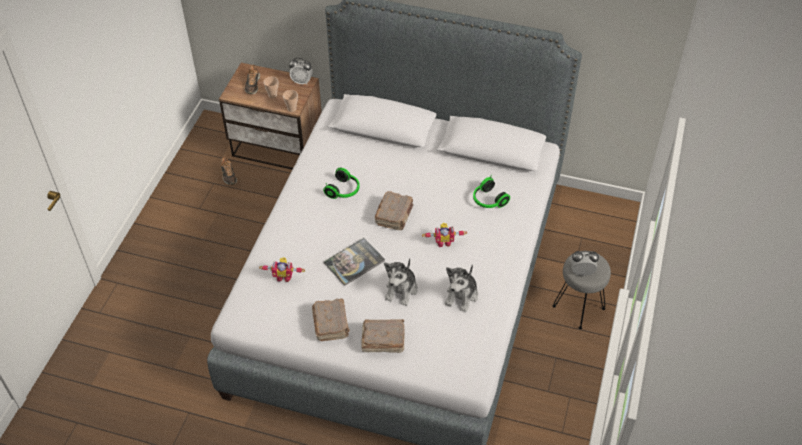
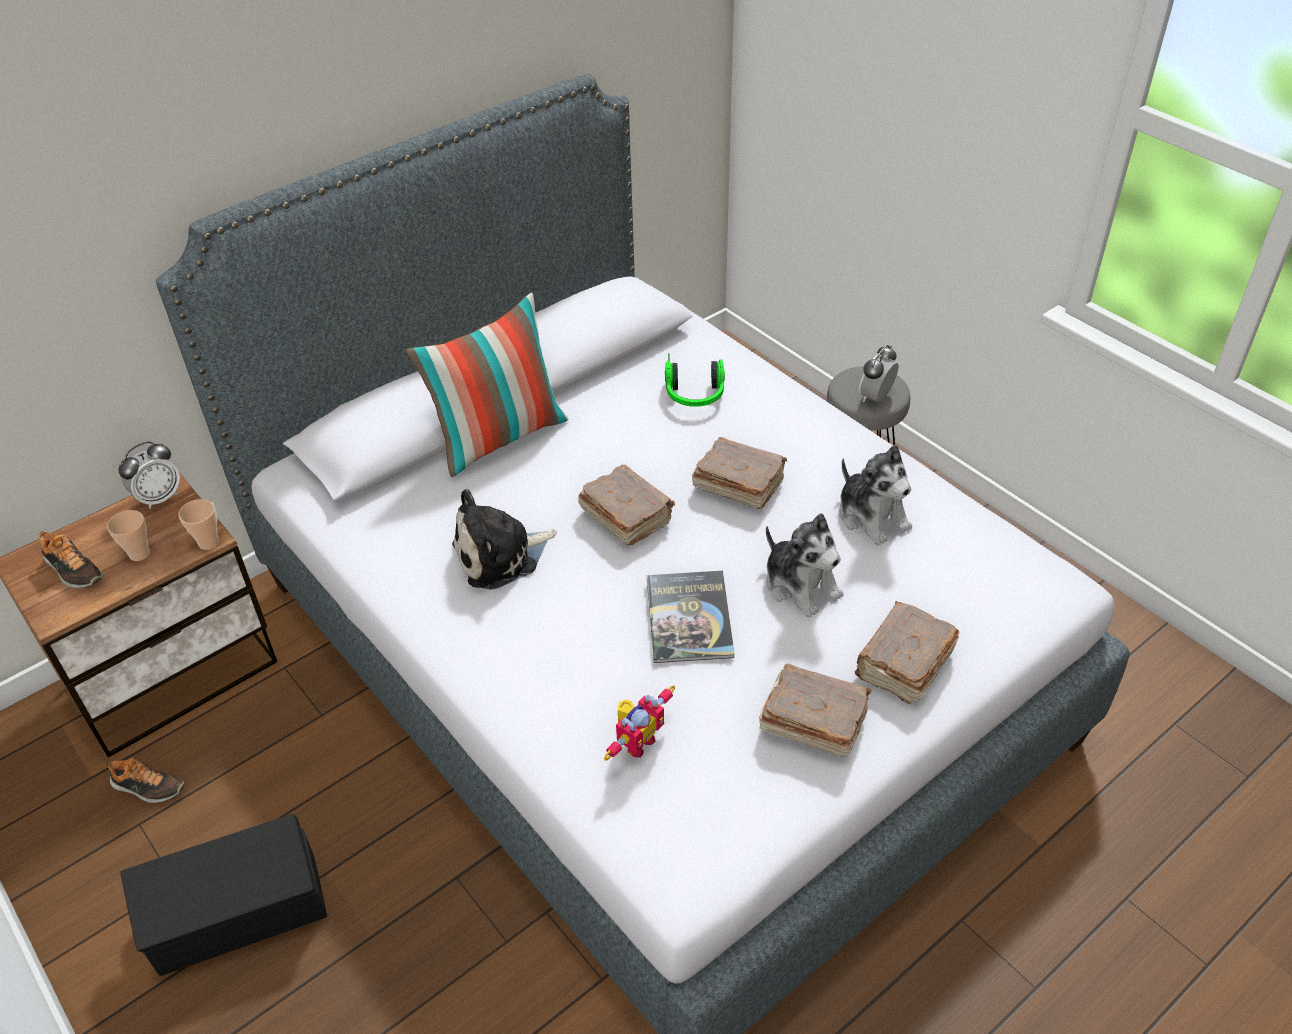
camera: 55 degrees left, 5 degrees down
(200, 234) = (241, 915): none -> black storage box
(344, 190) = (501, 555): headphones -> plush toy
(407, 153) = (499, 437): none -> pillow
(443, 242) = (737, 484): toy robot -> brown book

